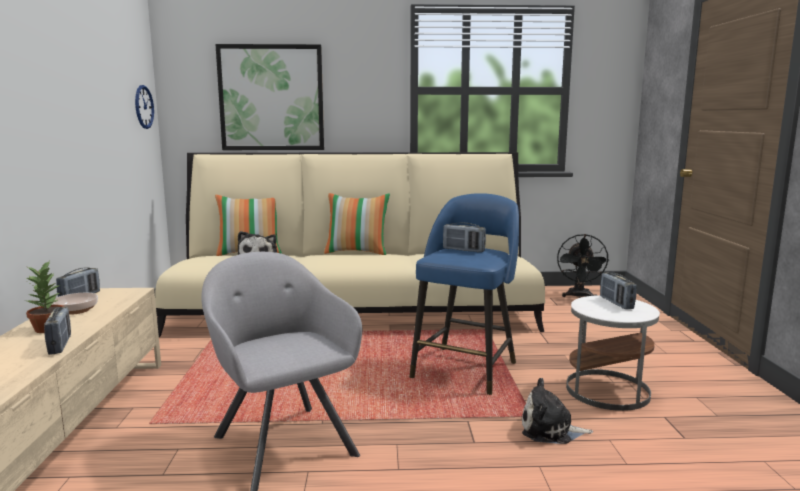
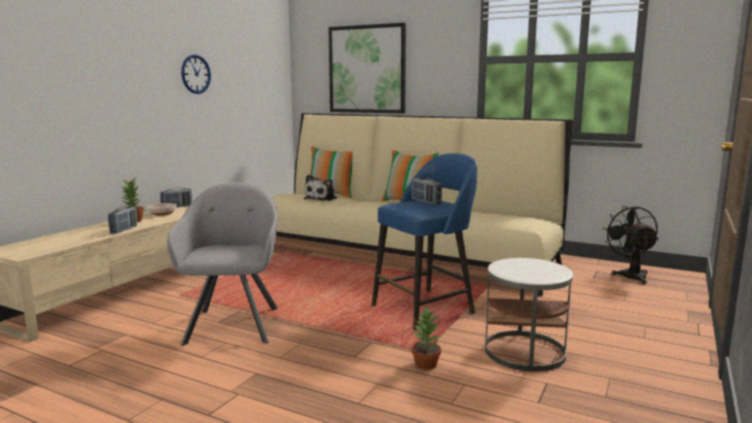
camera: 30 degrees right, 0 degrees up
(144, 107) = (273, 77): wall clock -> wall clock (195, 74)
(550, 430) = (425, 365): plush toy -> potted plant
(579, 296) = (630, 275): black fan -> black fan turned 135 degrees clockwise
(616, 303) = (537, 266): radio -> none

